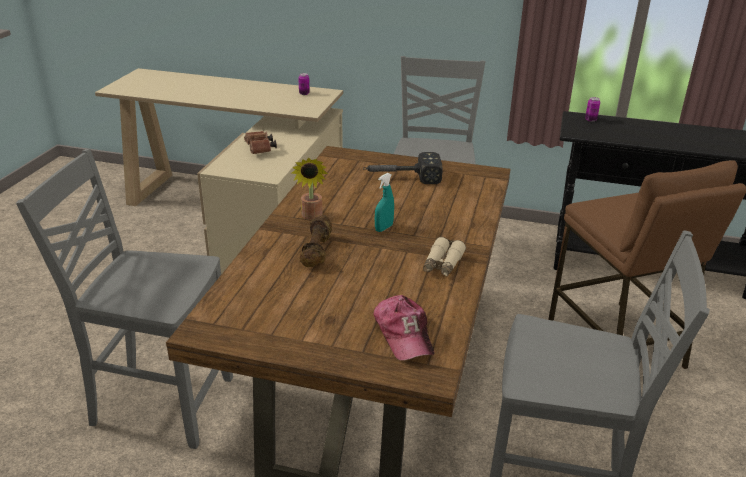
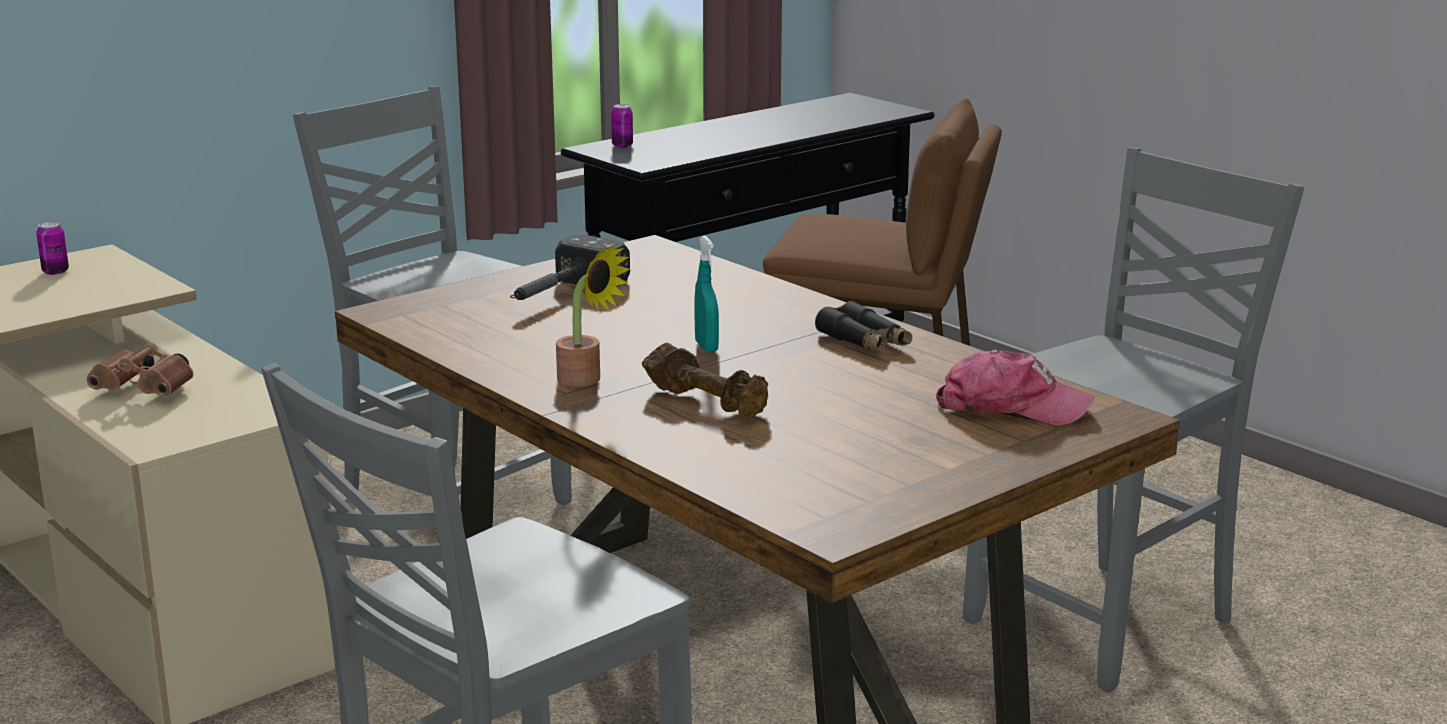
camera: 55 degrees left, 10 degrees down
(442, 264) = (864, 342): beige binoculars -> black binoculars

